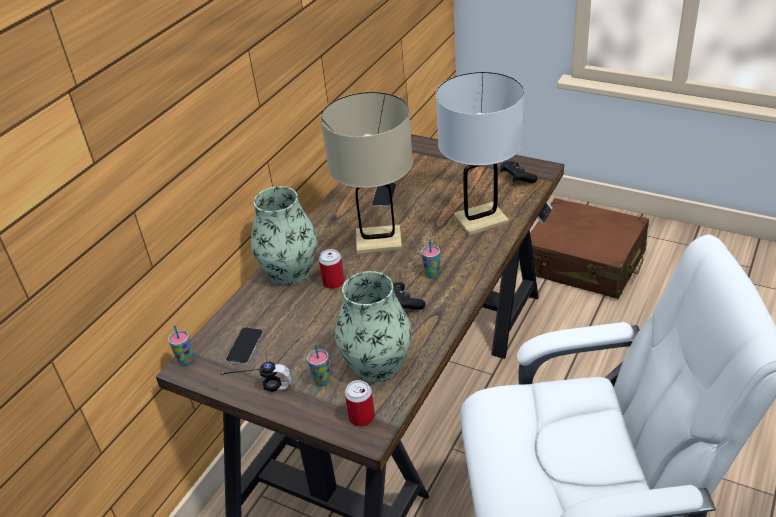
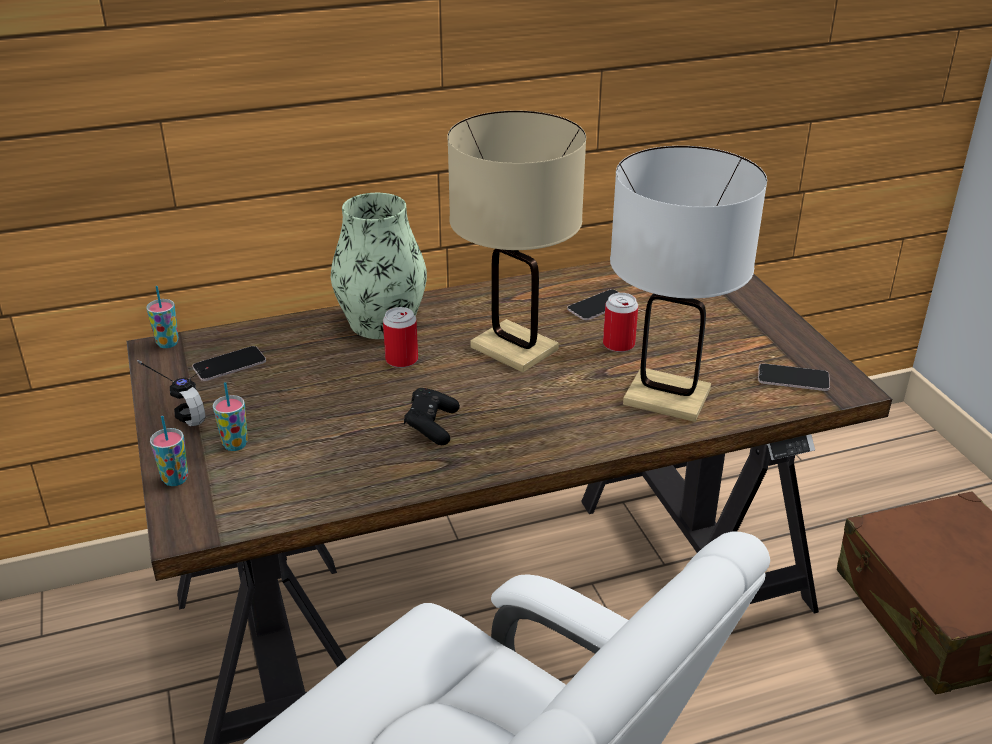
camera: 40 degrees right, 5 degrees down
(362, 417) = (207, 507): can -> can (618, 344)
(377, 363) = (308, 467): vase -> none
(432, 274) = (512, 418): cup -> cup (175, 479)
(517, 178) = (793, 378): black game controller -> phone

